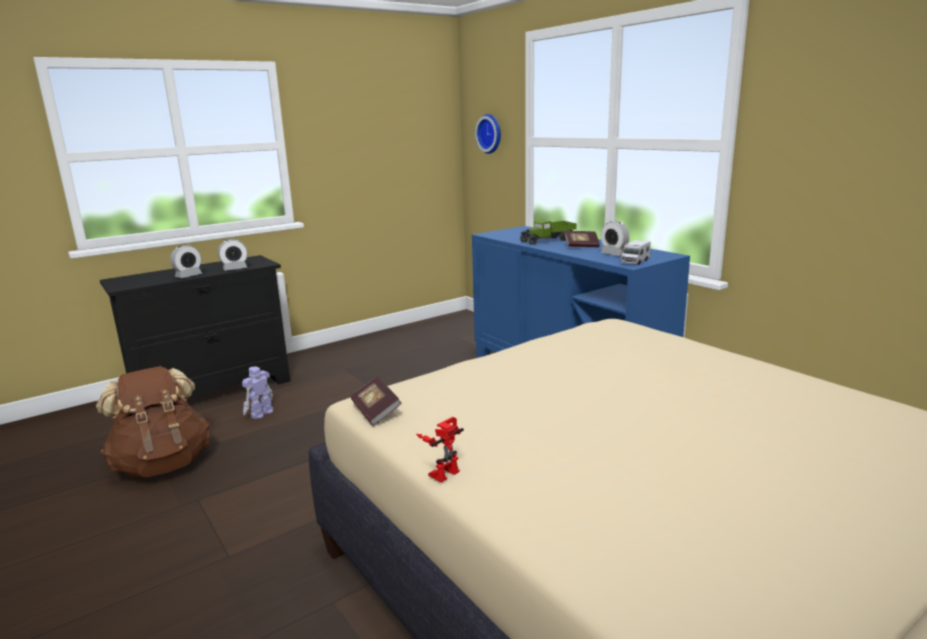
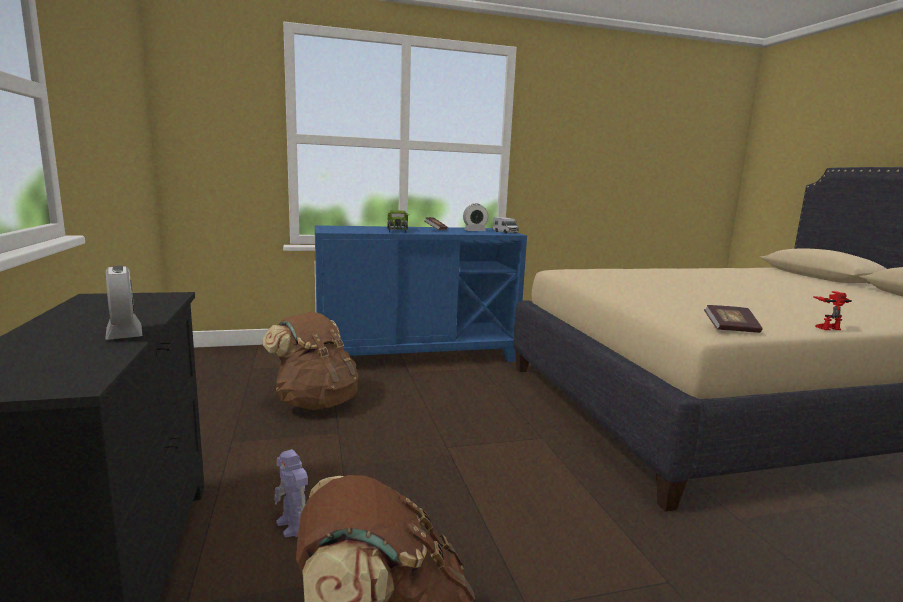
camera: 70 degrees left, 5 degrees down
(235, 269) = (155, 309): alarm clock -> none
(420, 372) = (316, 402): none -> brown backpack
(443, 471) = (826, 327): toy robot -> toy robot turned 105 degrees clockwise
(490, 133) = (221, 126): wall clock -> none

